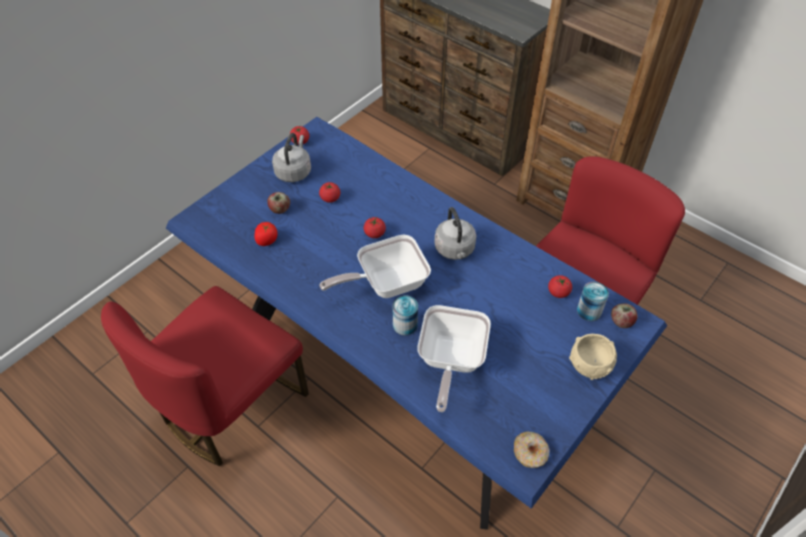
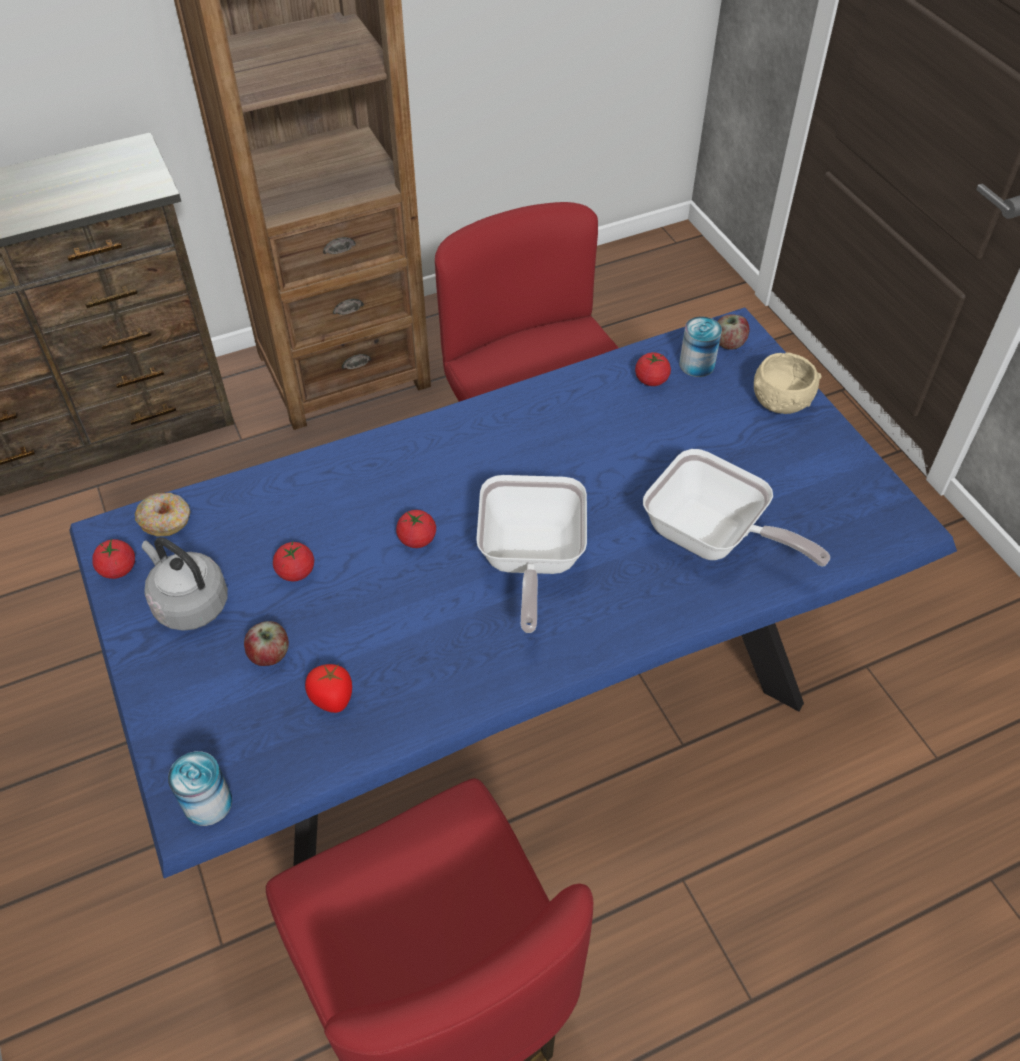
camera: 65 degrees left, 0 degrees up
(405, 325) = (622, 566): can -> can (208, 803)
(455, 250) = (512, 455): grey kettle -> none
(530, 453) = (890, 512): donut -> donut (166, 520)

